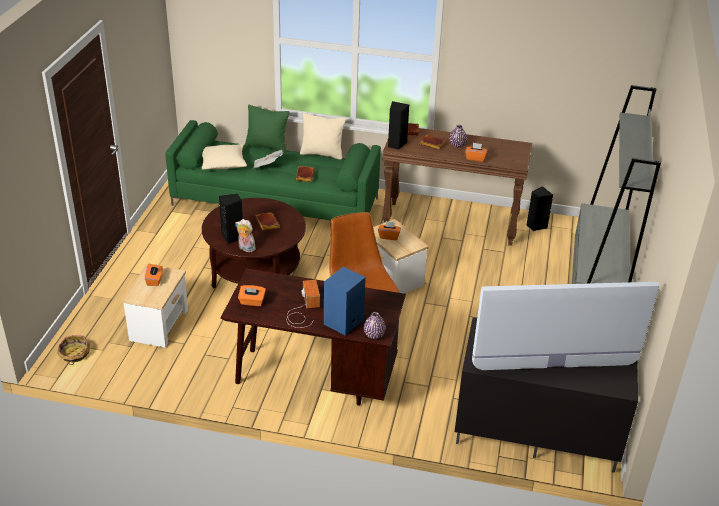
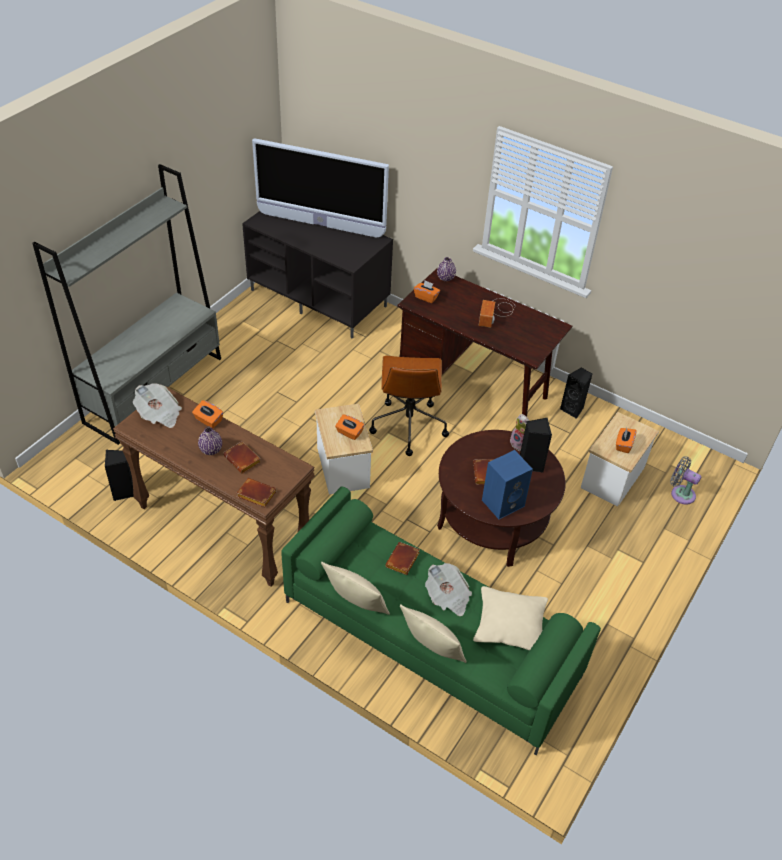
camera: 160 degrees left, 10 degrees up
(74, 354) = (699, 468): basket -> none
(95, 328) = (680, 493): none -> grey fan
(252, 302) = (540, 331): orange tissue box -> orange tissue box (426, 297)
(267, 146) = (431, 650): green pillow -> beige pillow
(343, 323) = (466, 293): blue speaker -> blue speaker (503, 502)
(395, 144) = (289, 473): black speaker -> black speaker (573, 409)
(511, 154) = (159, 414): none -> newspaper

